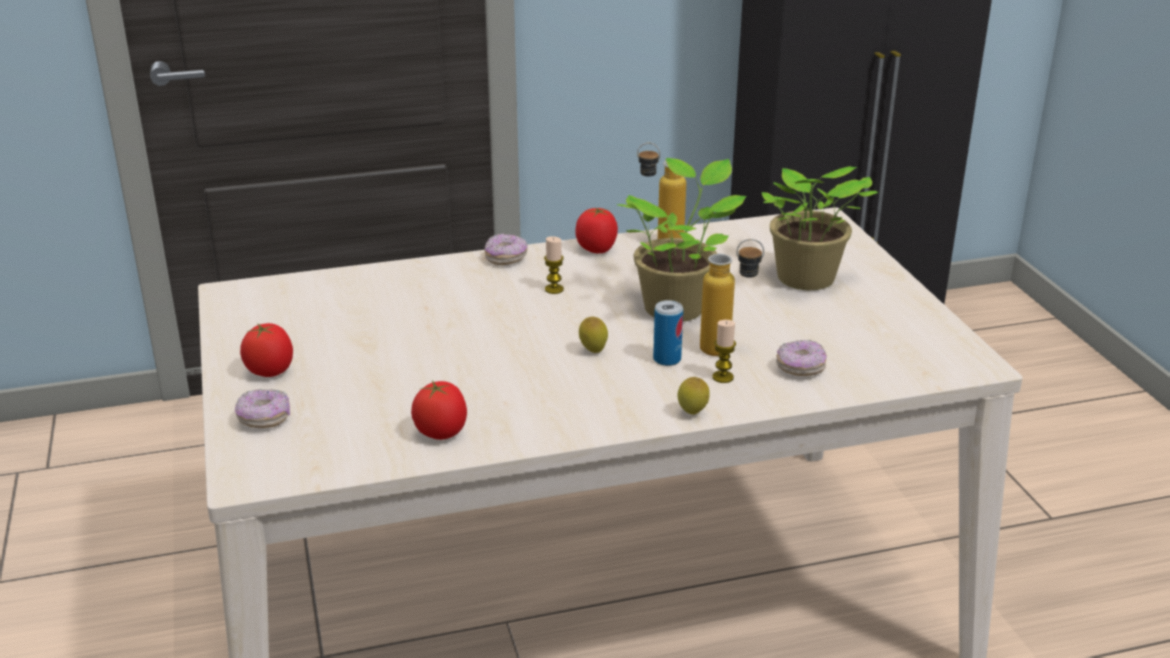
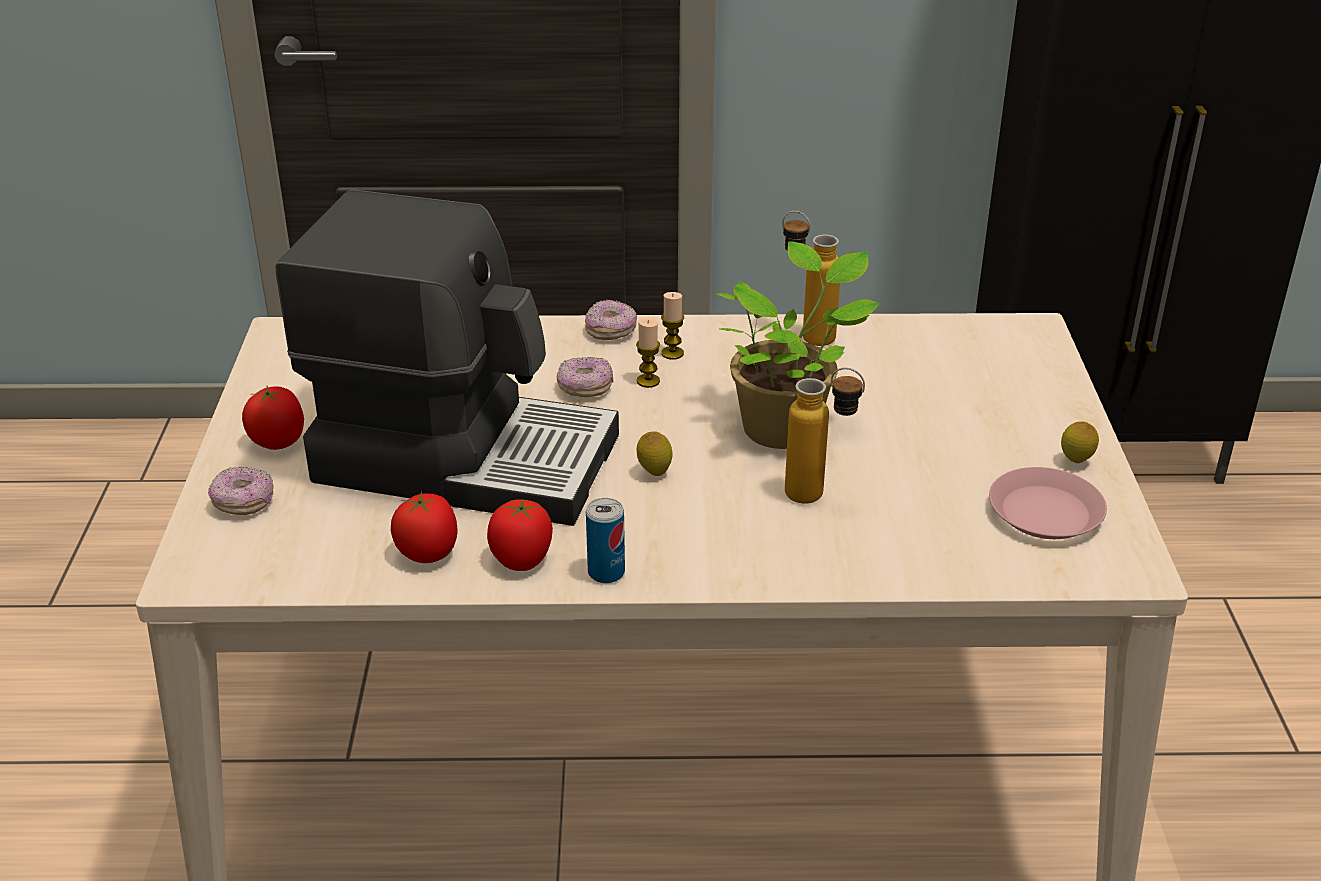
camera: 15 degrees right, 5 degrees up
(434, 360) = (465, 456): none -> coffee machine
(597, 249) = (725, 333): tomato -> tomato (521, 560)
(667, 359) = (738, 498): can -> can (606, 572)
(692, 414) = (733, 578): lemon -> lemon (1075, 462)
(723, 377) = (795, 534): candle -> candle (672, 353)
(800, 369) = (898, 538): donut -> donut (585, 388)
(805, 280) = (965, 413): potted plant -> none
(896, 337) = (1045, 512): none -> pink plate

